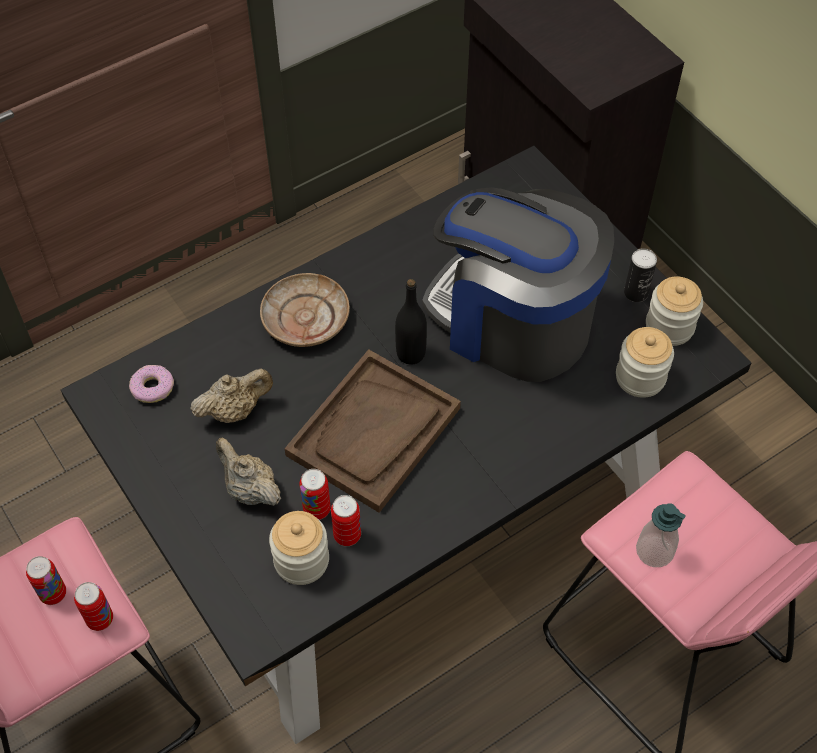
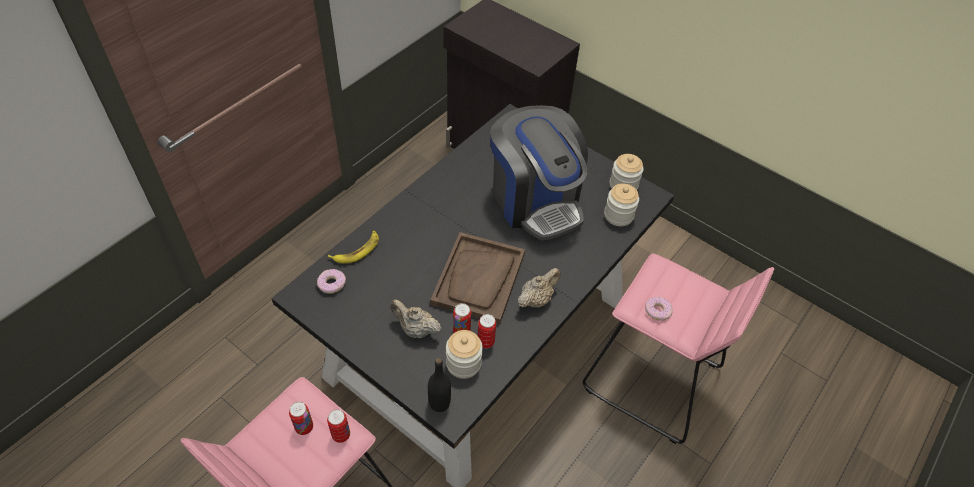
camera: 20 degrees left, 5 degrees down
(207, 343) = (357, 250): none -> banana
(235, 410) = (389, 285): beige teapot -> beige teapot (536, 299)
(305, 319) = (412, 224): beige plate -> none
(411, 353) = (483, 230): black bottle -> black bottle (439, 403)
(512, 322) = (535, 200): coffee machine -> coffee machine turned 135 degrees counterclockwise
(636, 293) = (597, 171): can -> none
(654, 551) = (657, 311): soap dispenser -> donut

